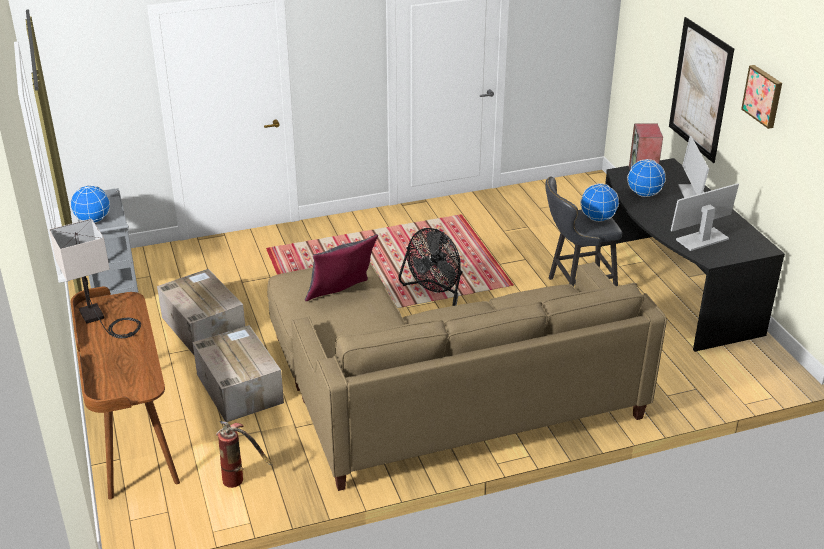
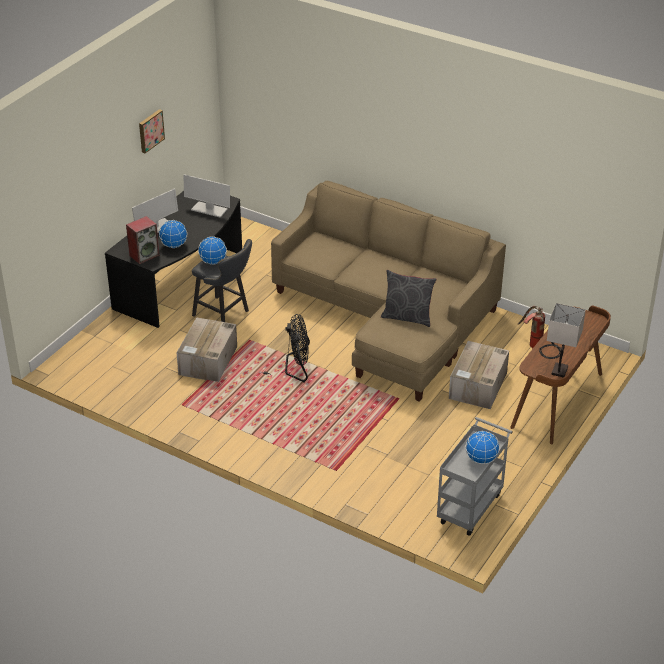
camera: 130 degrees left, 5 degrees up
(202, 326) = (450, 438): cardboard box -> cardboard box (208, 361)
(700, 89) = (105, 188): picture -> none

